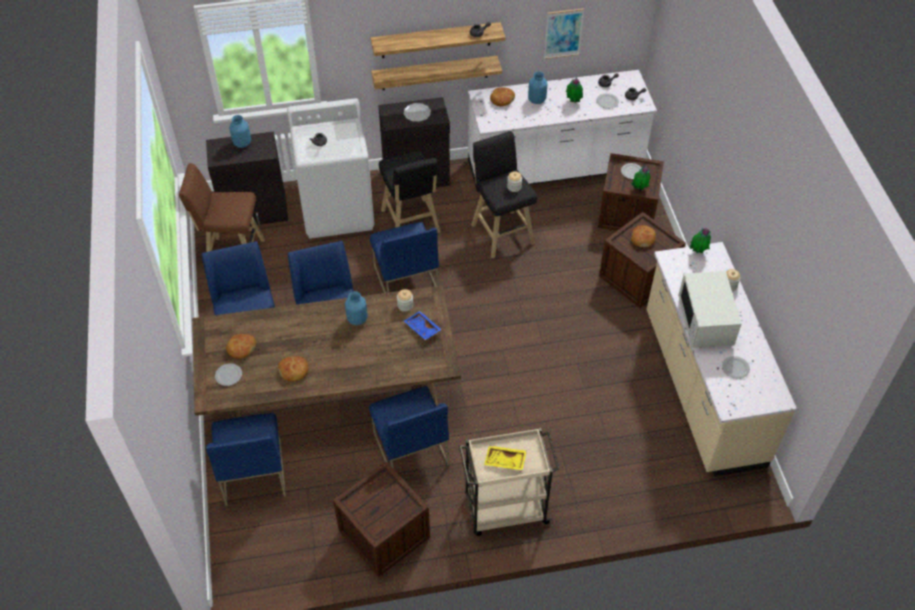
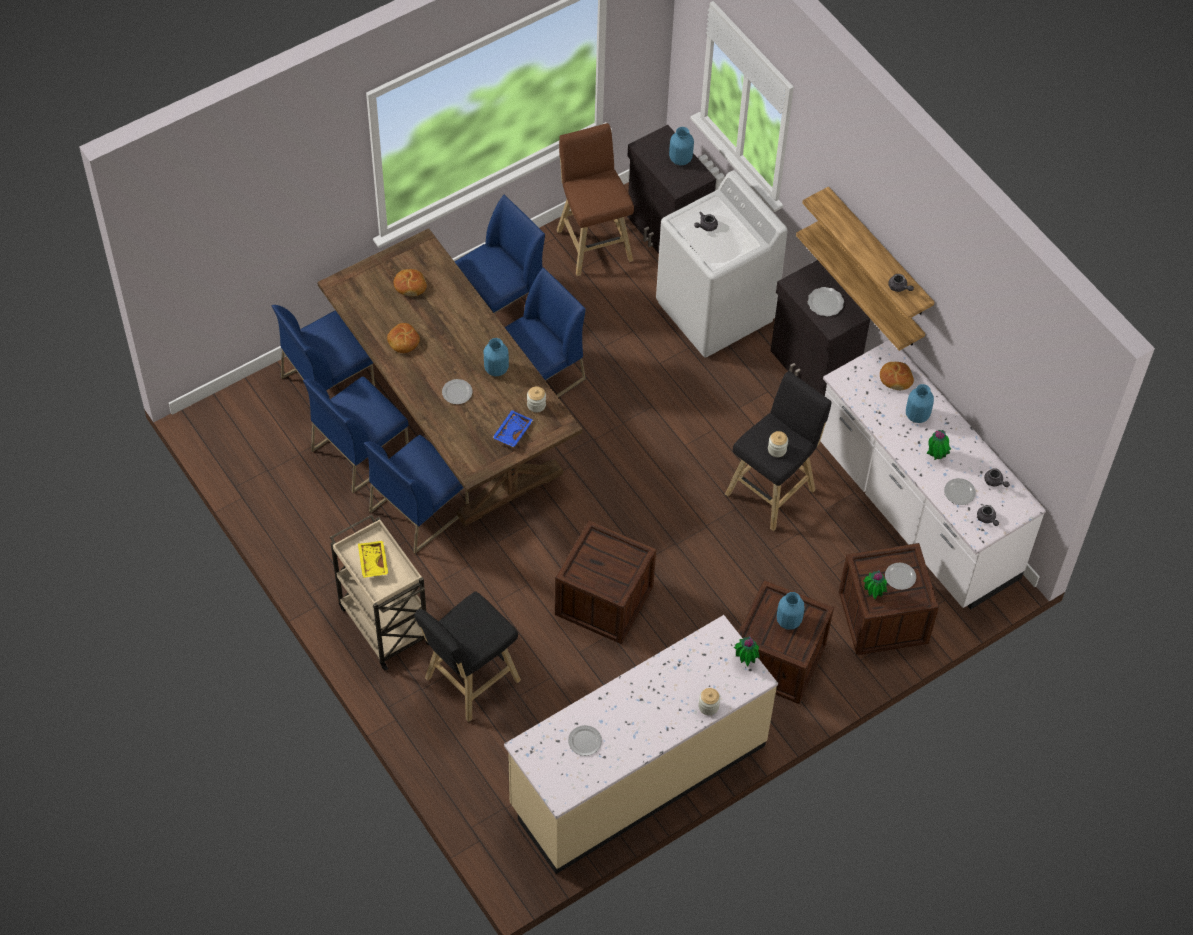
camera: 65 degrees right, 5 degrees up
(229, 375) = (373, 290): plate -> plate (457, 393)
(384, 533) = (308, 524): crate -> crate (604, 600)
(405, 279) = (646, 418): blue chair -> blue chair (360, 451)
(411, 223) = (735, 392): black stool -> black stool (468, 682)
(563, 33) = (986, 382): picture -> none
(643, 239) = (788, 621): bread -> blue vase
(705, 322) = (639, 695): white microwave -> none

